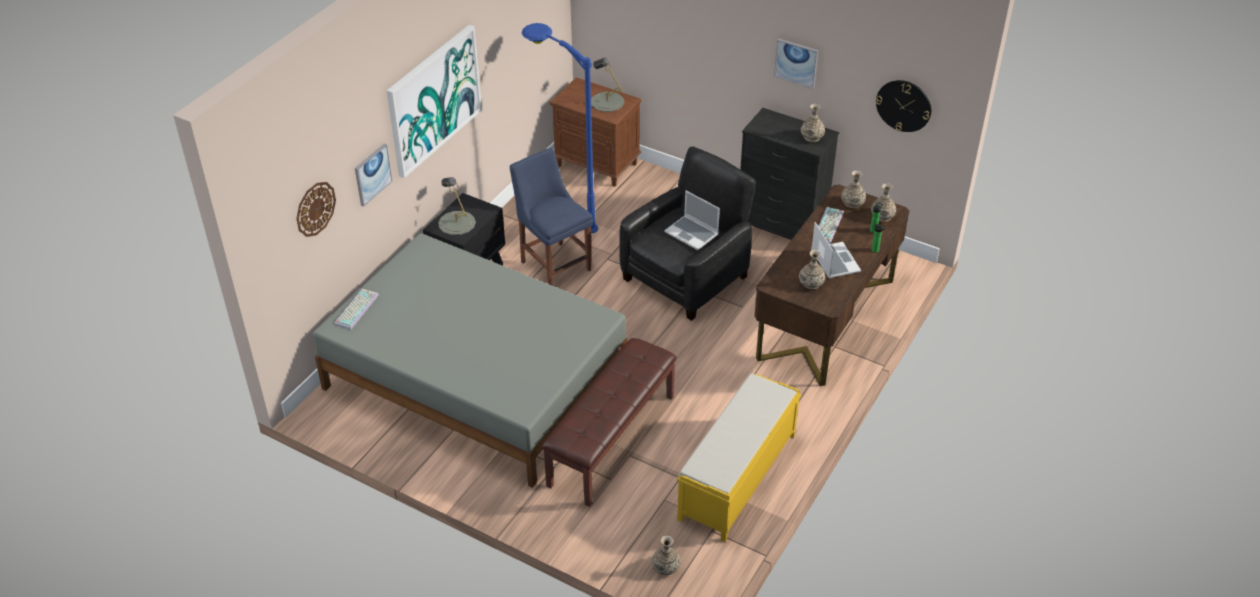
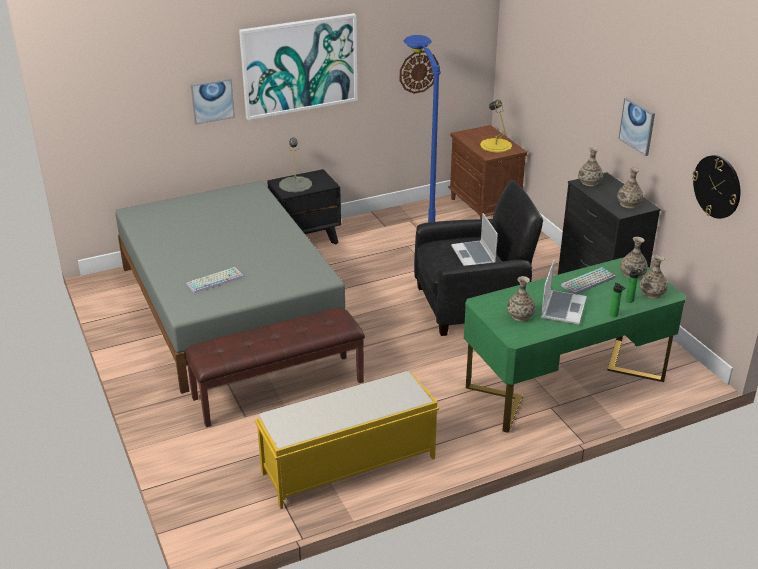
camera: 35 degrees right, 10 degrees down
(315, 208) = (137, 100): wall clock -> wall clock (418, 71)
(356, 308) = (159, 206): keyboard -> keyboard (215, 280)
(554, 264) = (375, 257): blue chair -> none
(607, 102) = (495, 145): grey table lamp -> yellow table lamp
(666, 567) = (210, 502): vase -> vase (589, 182)
(825, 318) = (565, 383): brown desk -> green desk

